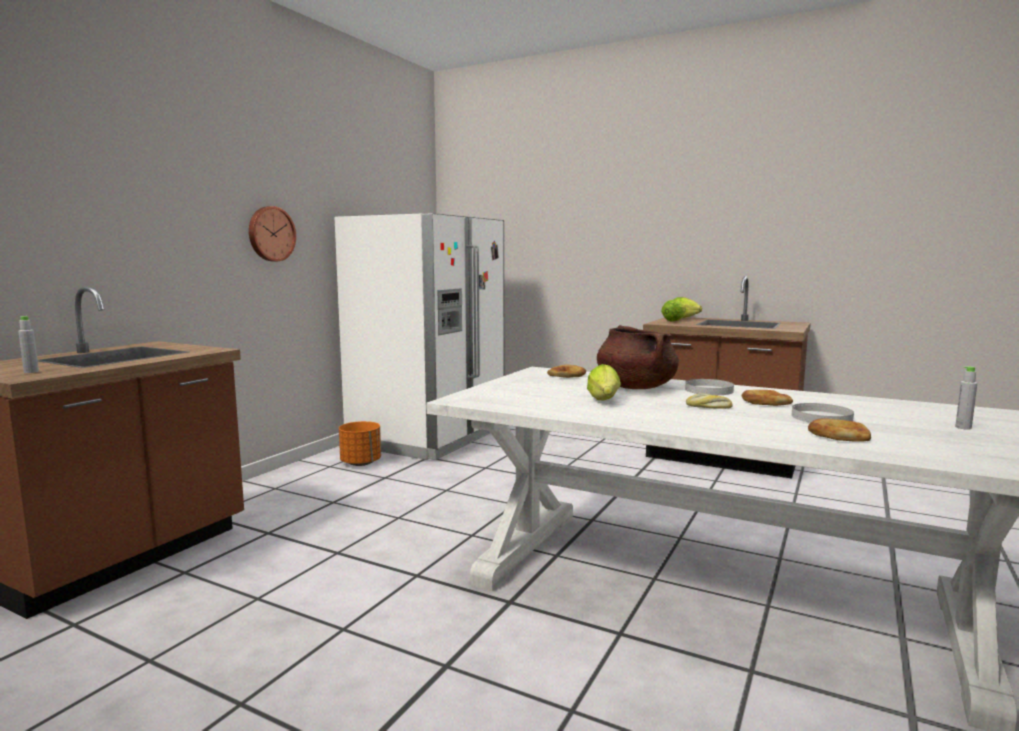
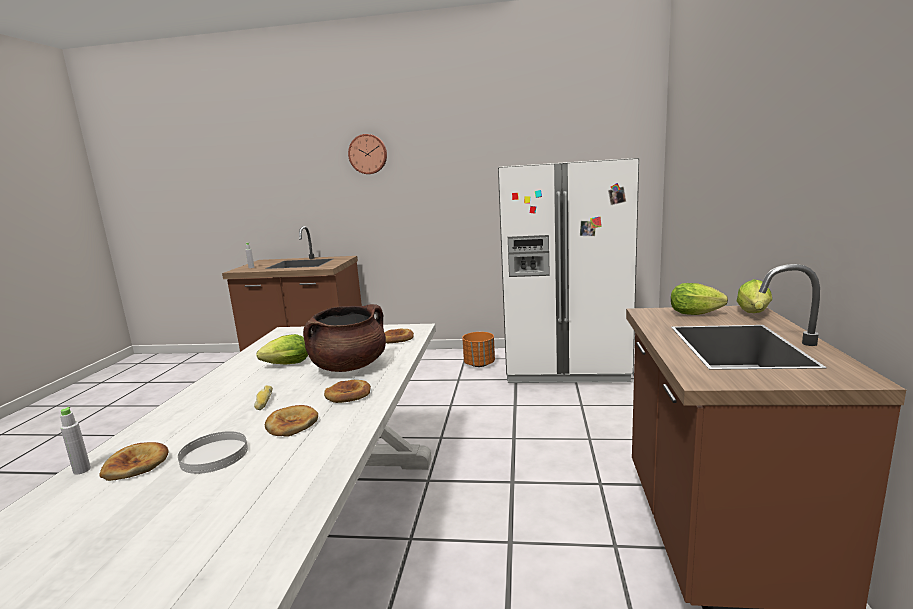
camera: 70 degrees right, 5 degrees up
(270, 234) = (443, 185): wall clock -> wall clock (368, 154)
(709, 390) = (348, 395): white plate -> bread
(963, 427) = (140, 553): grey bottle -> grey bottle (82, 470)

